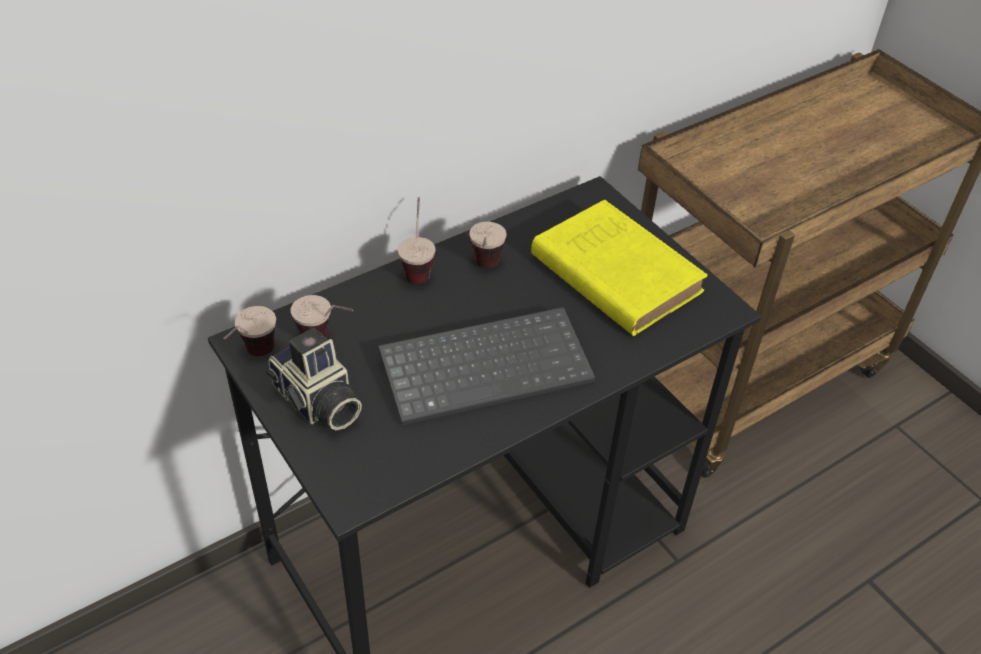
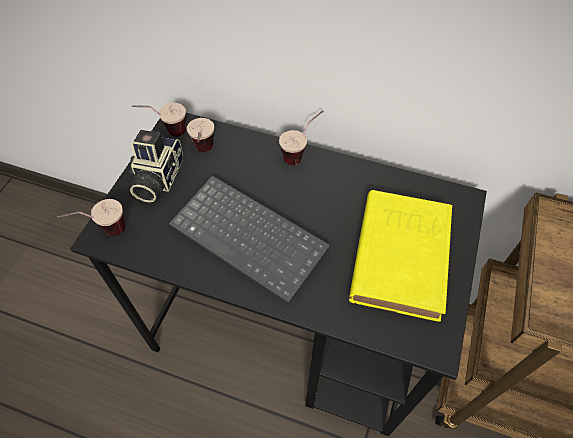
camera: 55 degrees right, 10 degrees up
(485, 270) = (330, 186): cup -> cup (103, 233)

